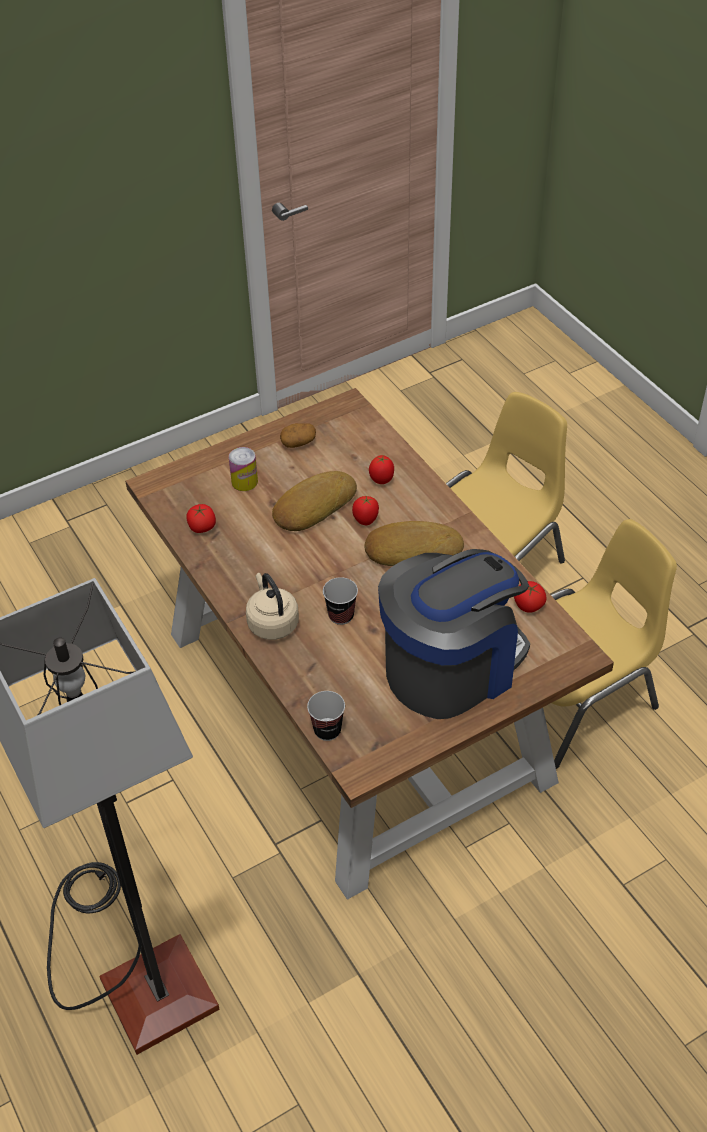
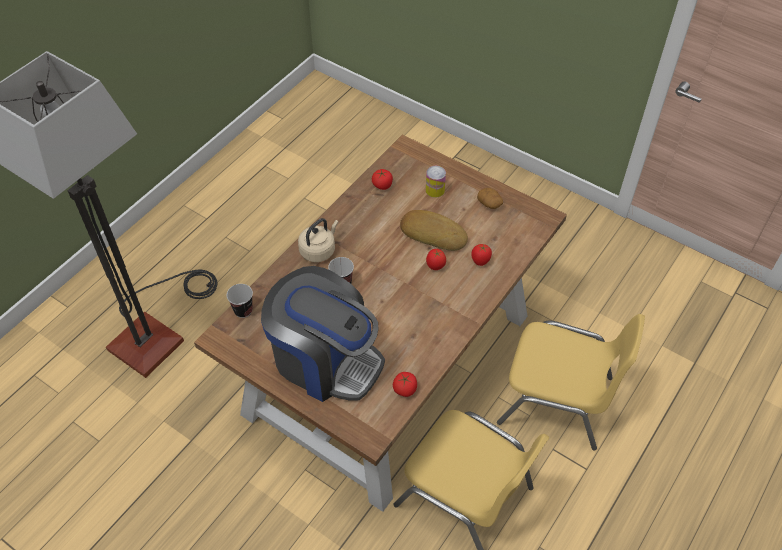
camera: 65 degrees right, 5 degrees up
(412, 549) = (423, 302): bread -> none

